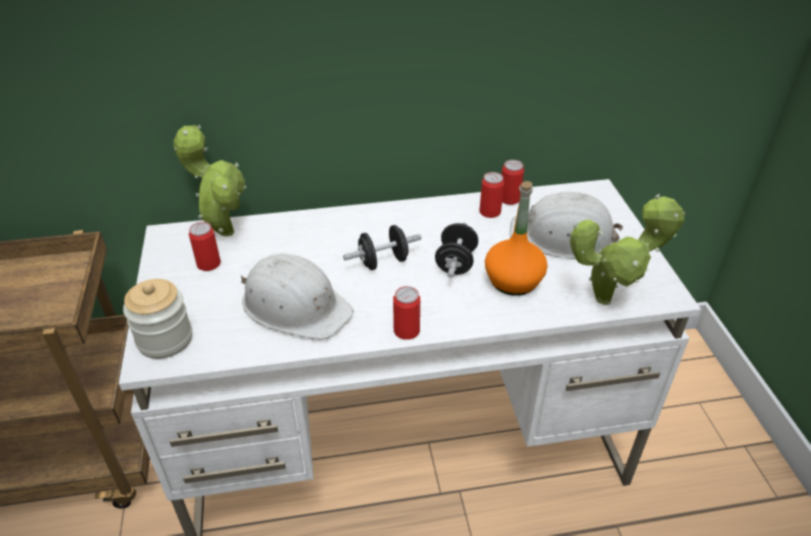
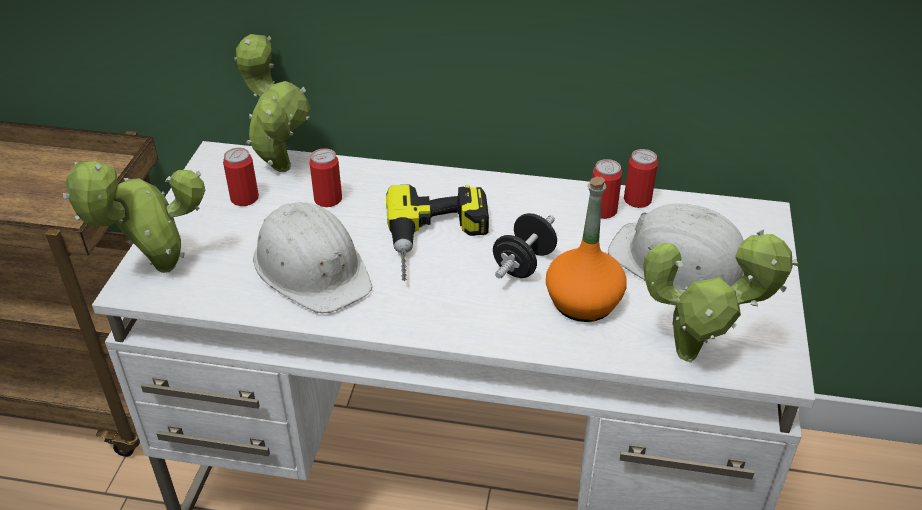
camera: 20 degrees right, 0 degrees up
(165, 339) = (159, 270): jar -> potted plant
(383, 262) = (438, 241): black dumbbell -> power drill
(406, 331) = (420, 328): can -> can (328, 199)

